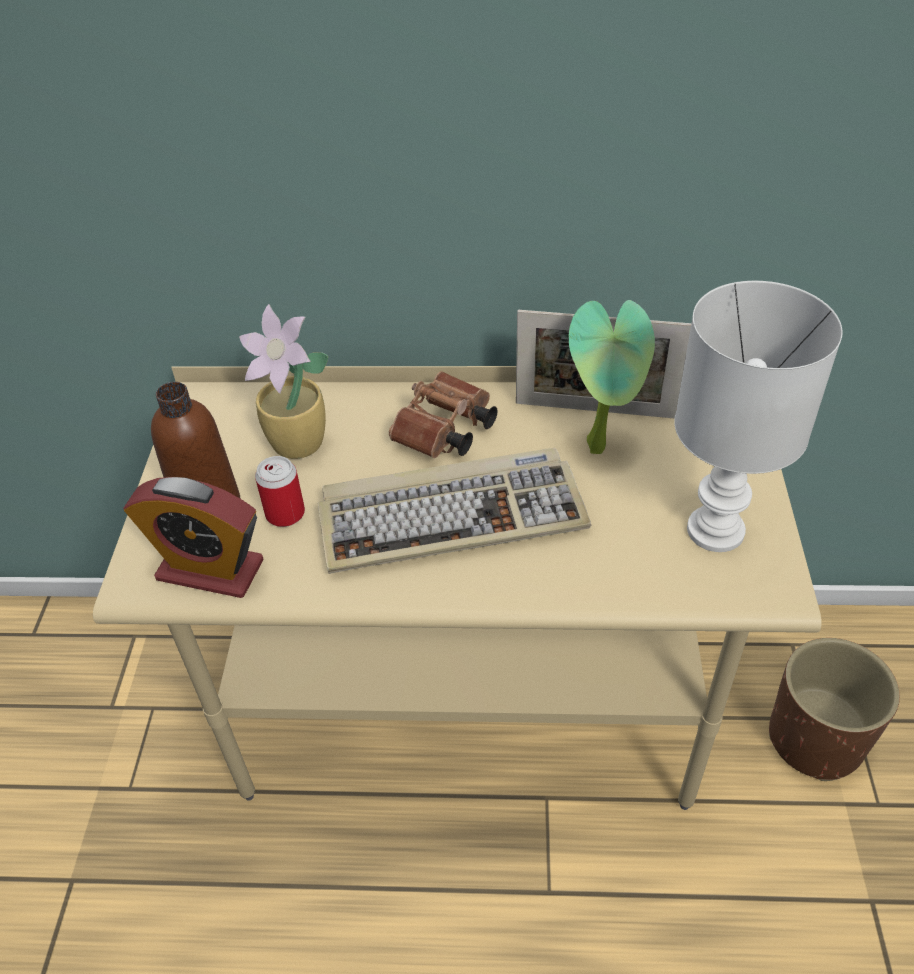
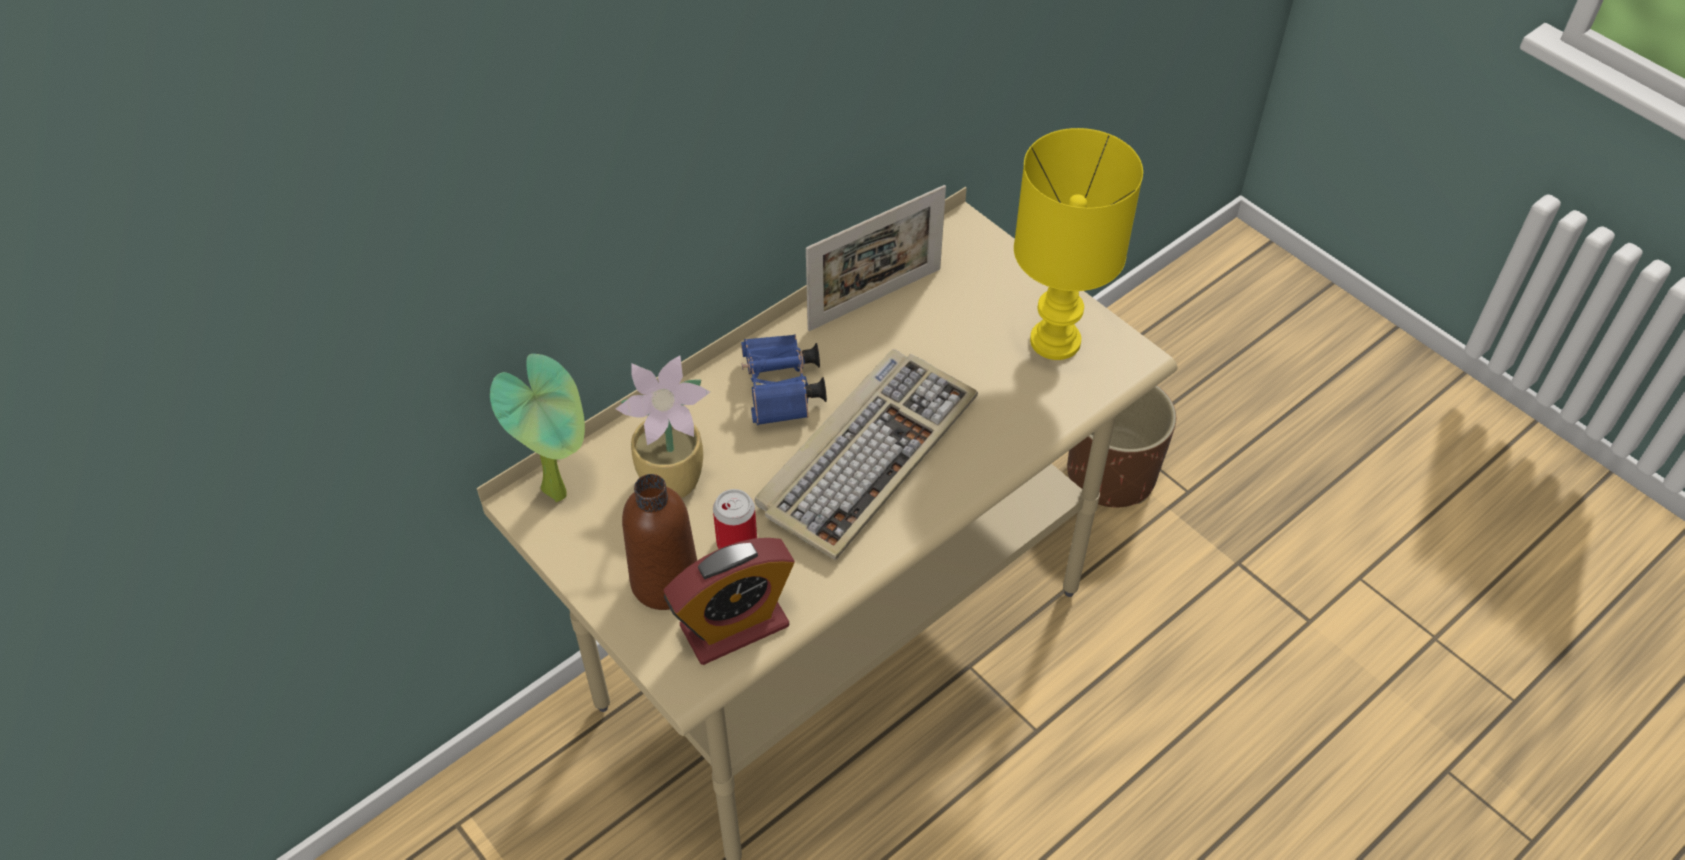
camera: 45 degrees left, 5 degrees up
(444, 433) = (782, 393): brown binoculars -> blue binoculars
(601, 447) = (913, 327): potted plant -> potted plant (561, 490)
(712, 530) = (1053, 342): white table lamp -> yellow table lamp

